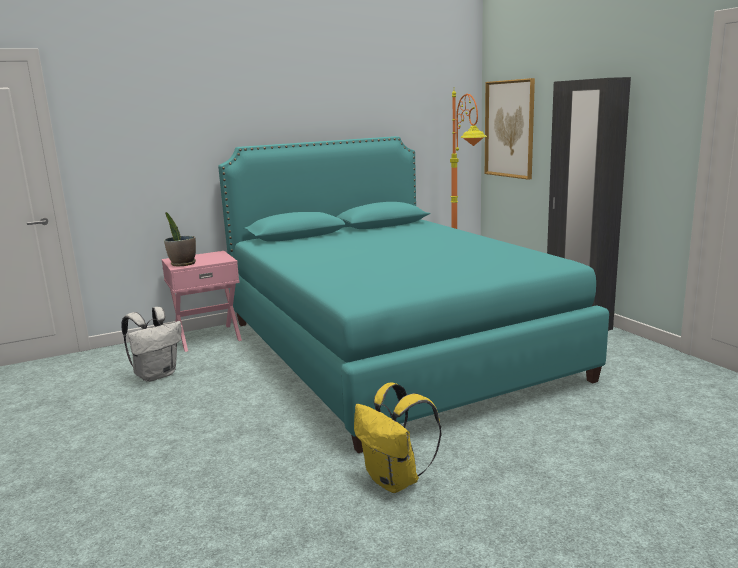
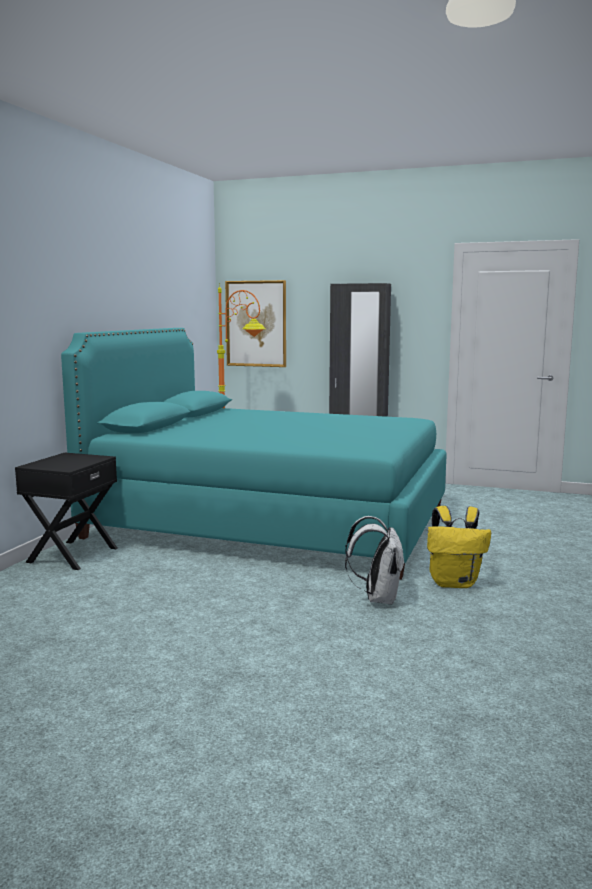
camera: 45 degrees left, 5 degrees down
(156, 375) = (100, 592): white backpack -> white backpack (377, 598)
(182, 264) = (64, 466): potted plant -> none
(207, 337) = (72, 555): pink nightstand -> black nightstand

